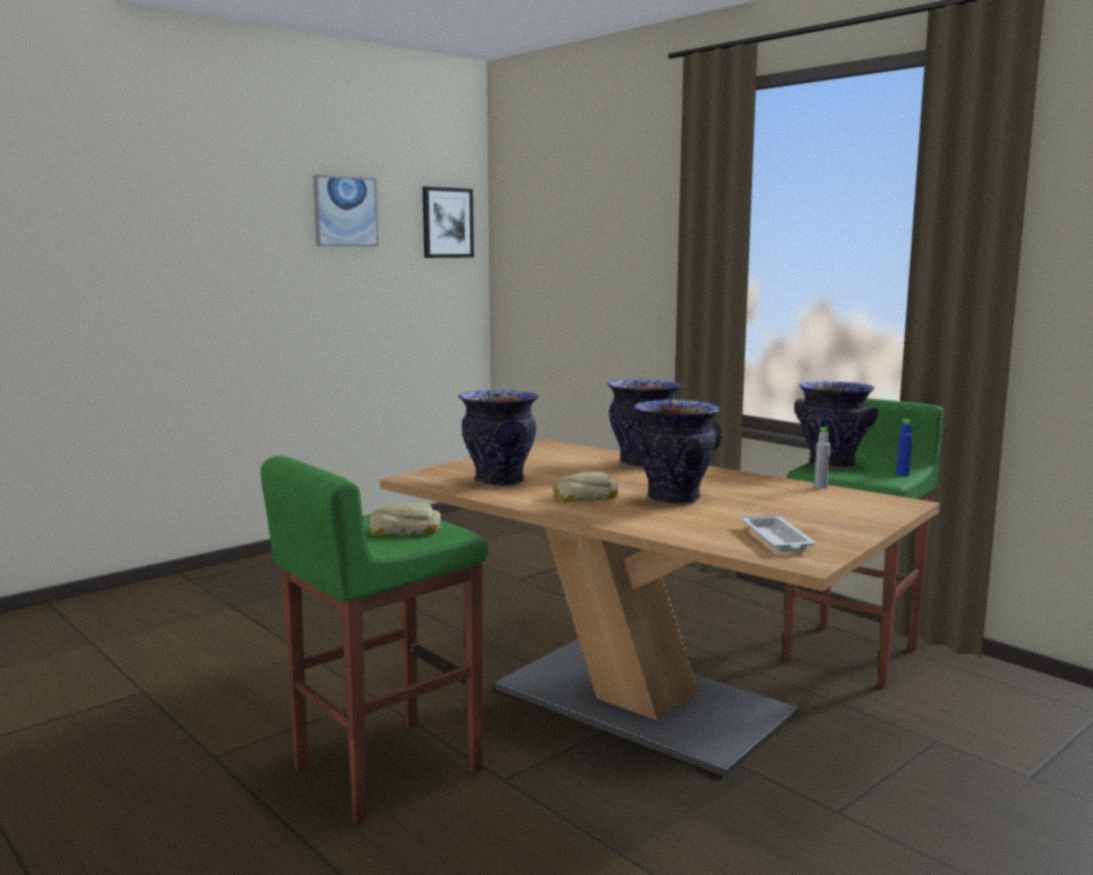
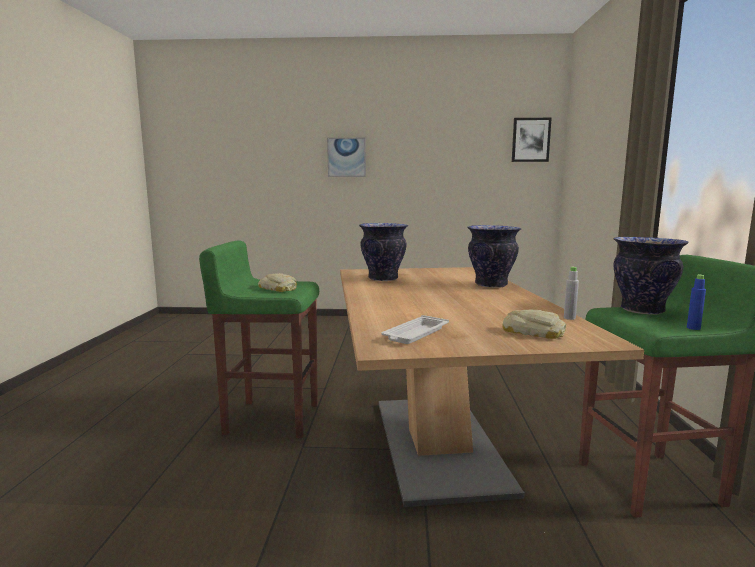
camera: 45 degrees right, 0 degrees up
(345, 212) = (459, 135): picture -> picture (346, 157)
(585, 496) = (397, 292): bread -> bread (533, 332)
(674, 499) = (439, 303): vase -> none

